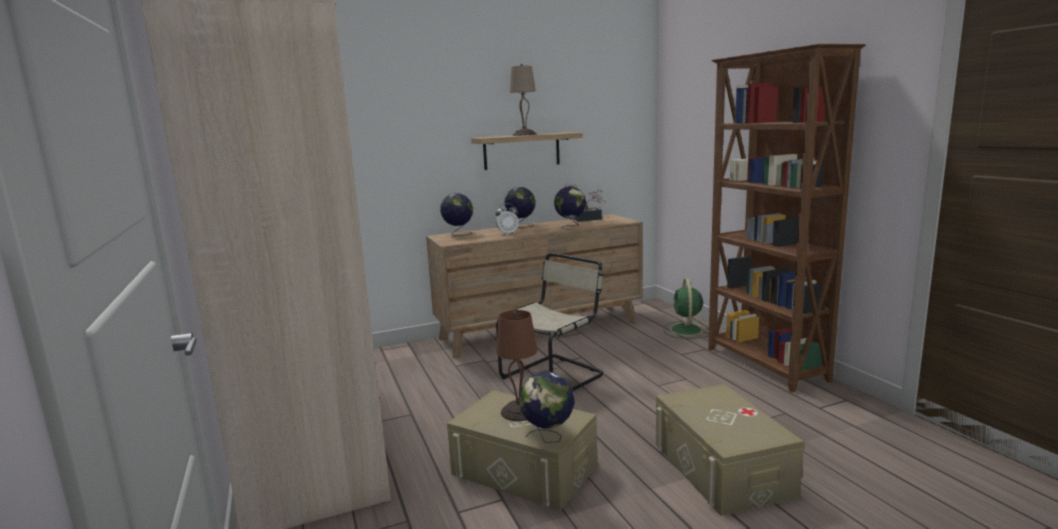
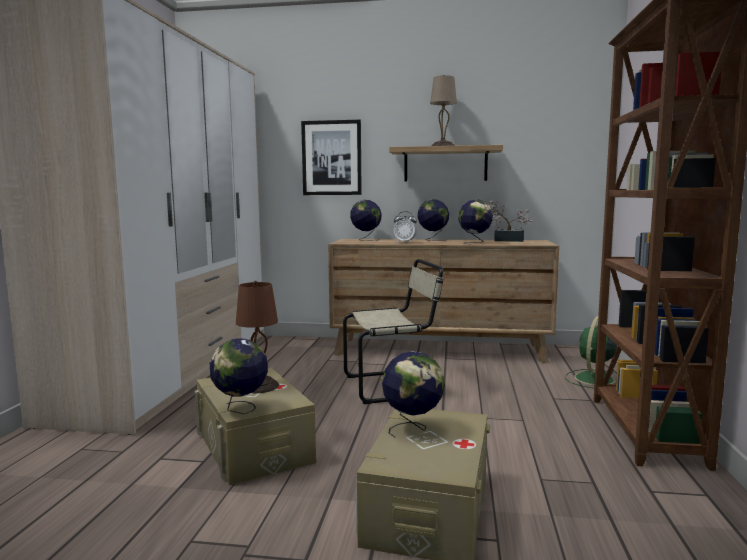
camera: 30 degrees right, 5 degrees down
(407, 150) = (331, 158): none -> picture
(700, 411) = (413, 429): none -> globe

